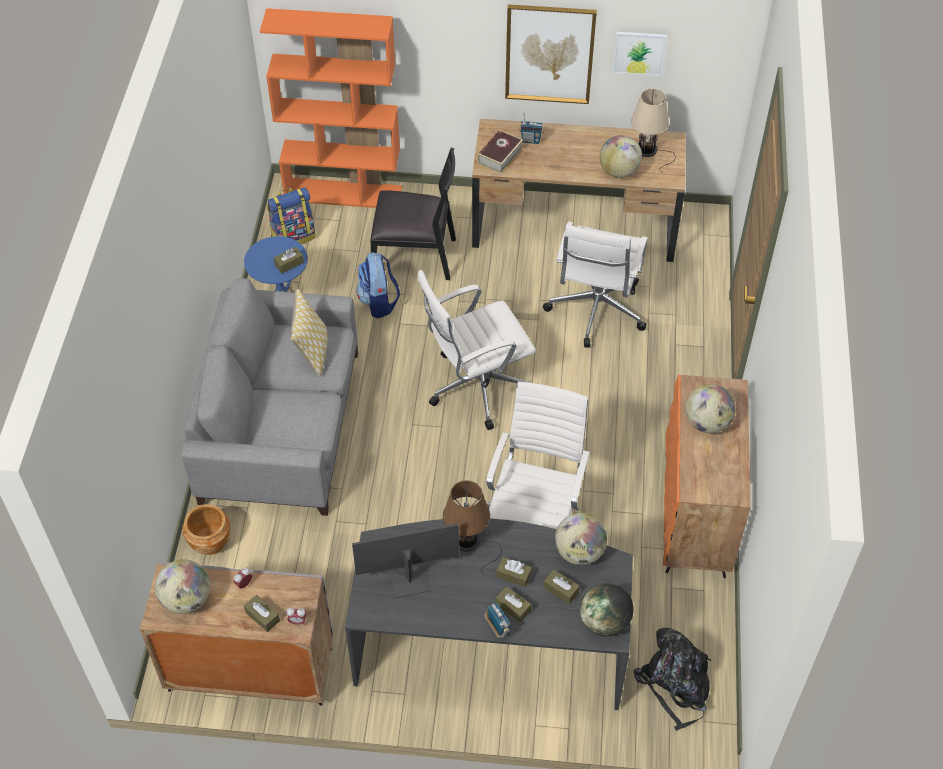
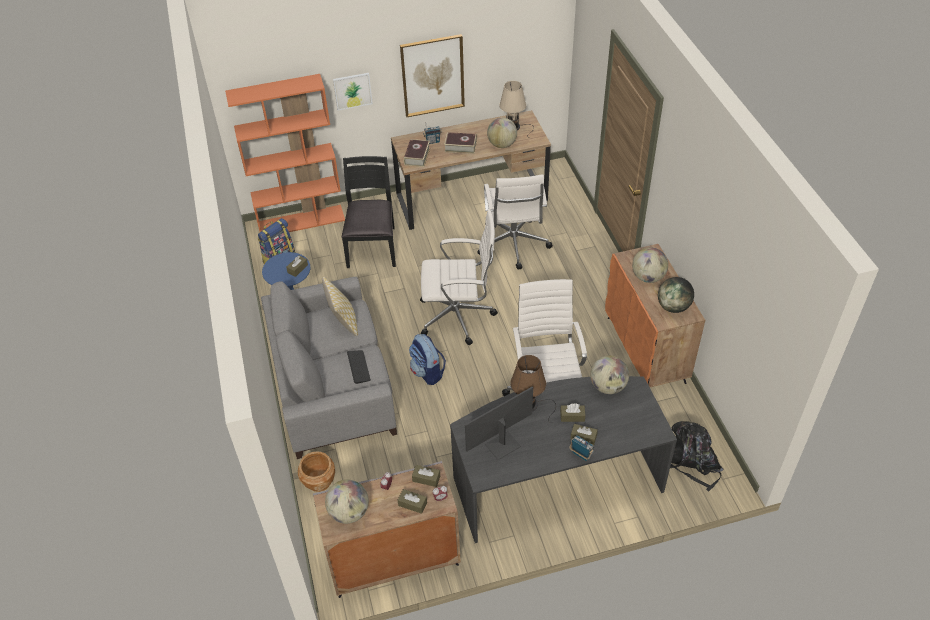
camera: 20 degrees left, 5 degrees down
(302, 417) = (358, 367): none -> keyboard
(379, 302) = (362, 283): backpack -> backpack (428, 372)
(414, 256) = (372, 246): black chair -> black chair turned 75 degrees counterclockwise
(477, 386) = (458, 316): white office chair -> white office chair turned 135 degrees counterclockwise
(561, 590) = (609, 415): brown tissue box -> brown tissue box (426, 478)
(563, 158) = (460, 146): none -> book
(604, 622) = (650, 425): globe -> globe (673, 307)
(639, 53) = (493, 59): picture -> picture (352, 91)

